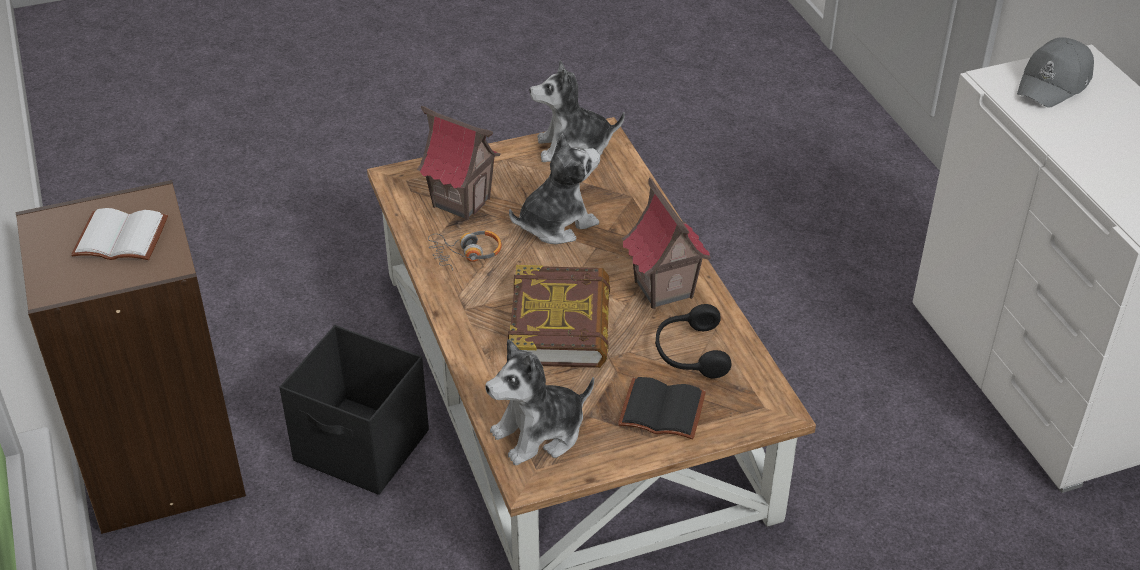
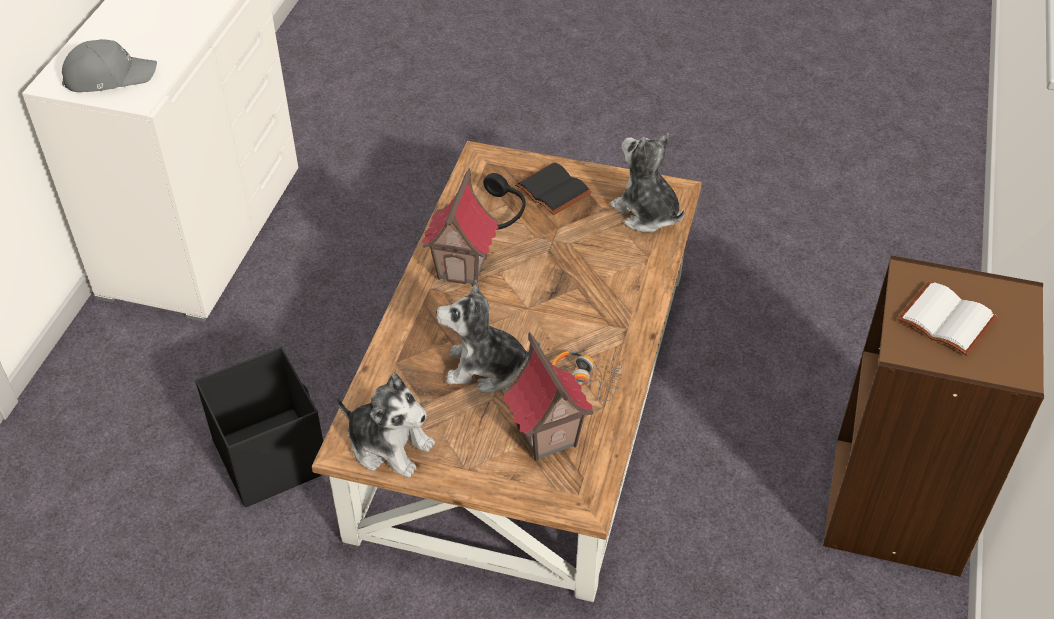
camera: 145 degrees left, 5 degrees up
(363, 447) = (723, 433): black storage box -> black storage box (271, 456)
(539, 433) = (646, 213): plush toy -> plush toy turned 135 degrees counterclockwise
(560, 325) = (565, 279): book -> none

